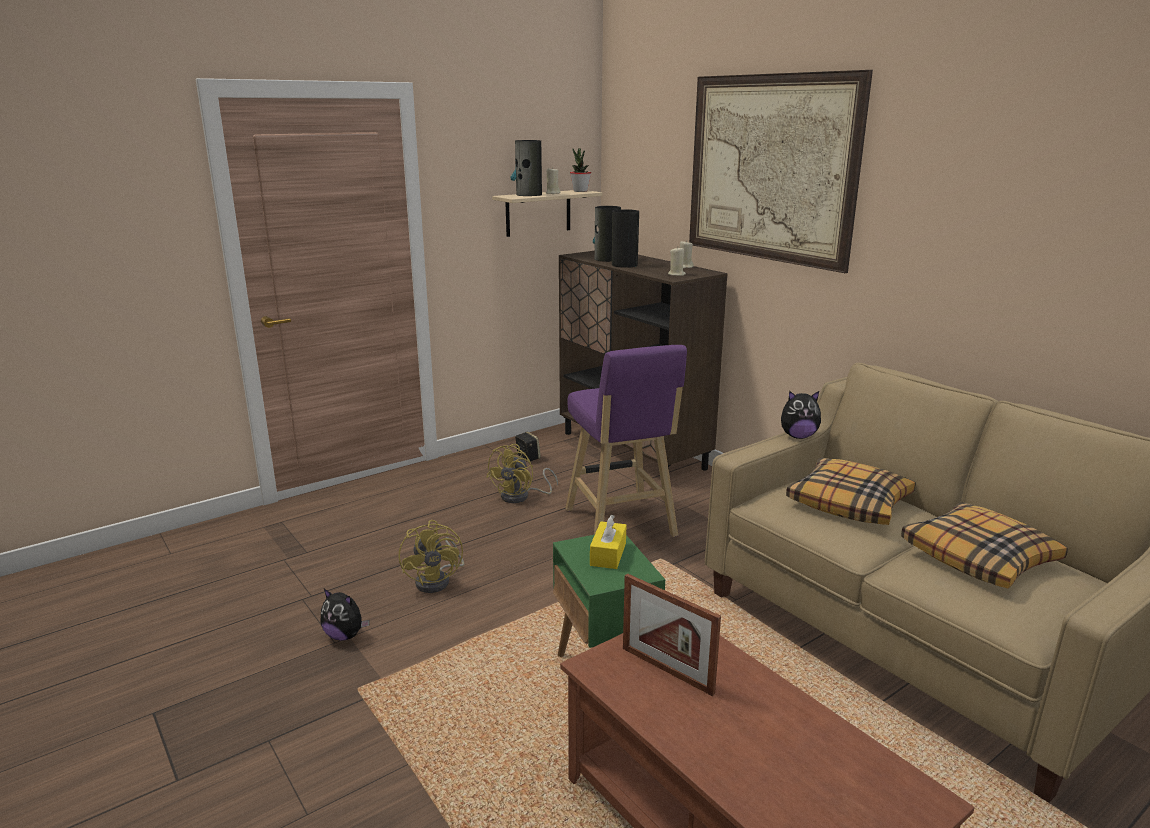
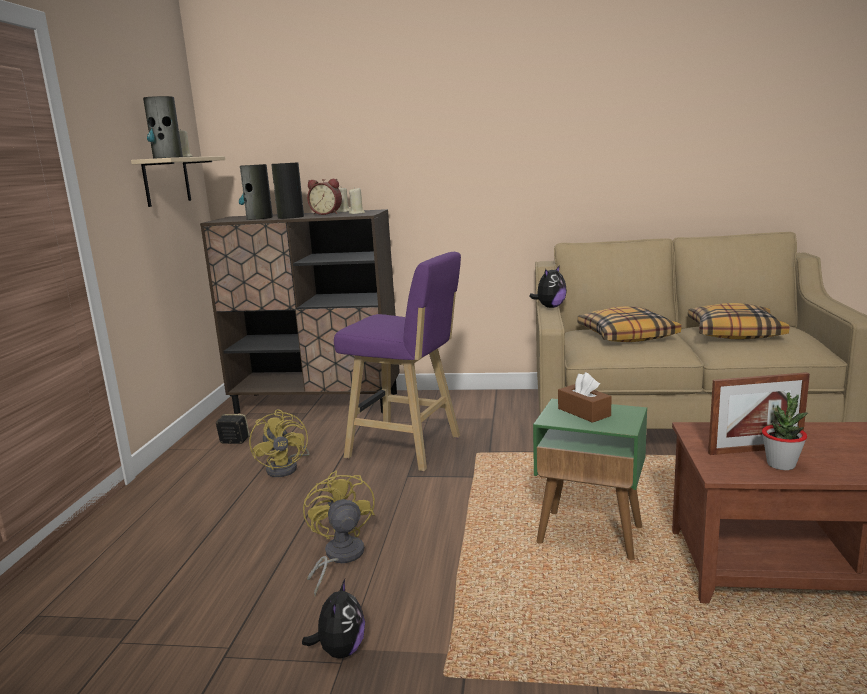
camera: 45 degrees left, 5 degrees down
(345, 635) = (340, 650): plush toy -> plush toy turned 60 degrees counterclockwise
(438, 580) = (339, 557): yellow fan -> yellow fan turned 135 degrees counterclockwise
(580, 191) = (201, 156): potted plant -> potted plant (781, 465)
(608, 554) = (584, 412): yellow tissue box -> brown tissue box
(661, 267) = (327, 214): none -> alarm clock
(770, 169) = (417, 110): picture -> none

